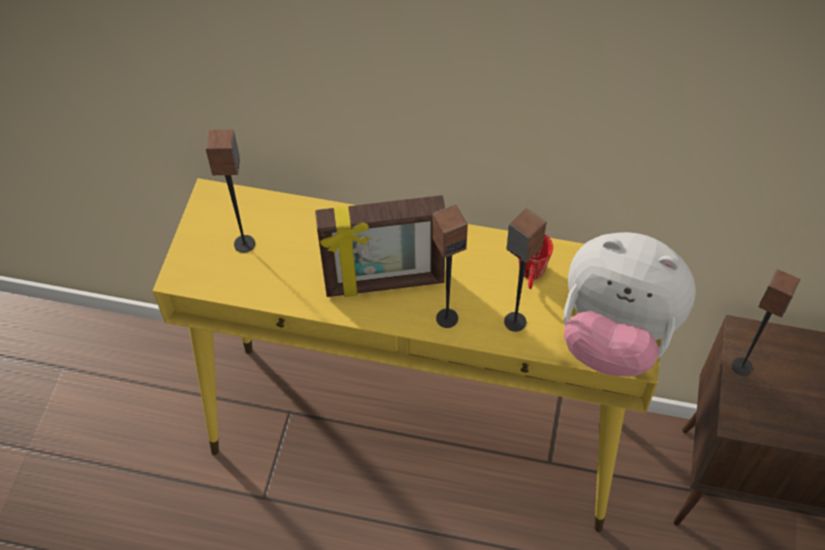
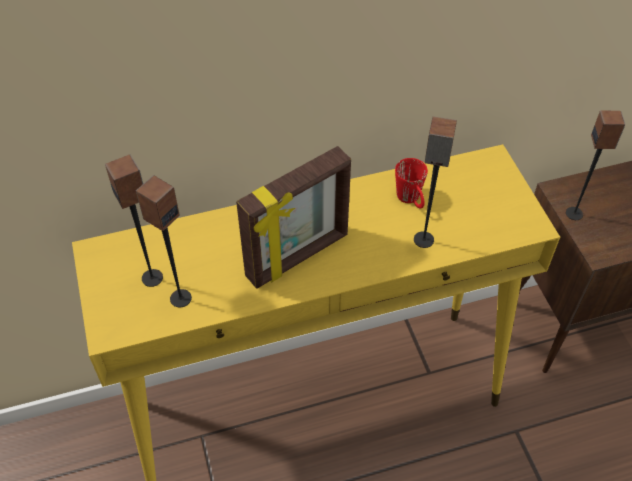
camera: 30 degrees left, 5 degrees down
(447, 318) = (368, 261): speaker -> speaker (180, 298)
(615, 335) = (505, 216): plush toy -> none

